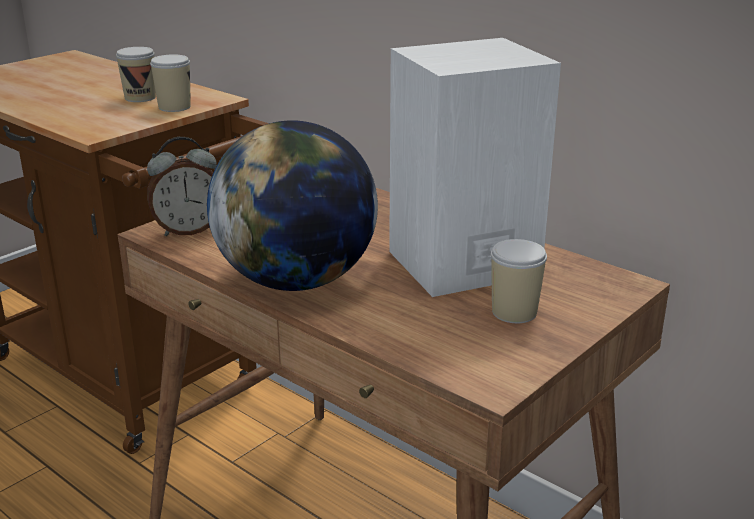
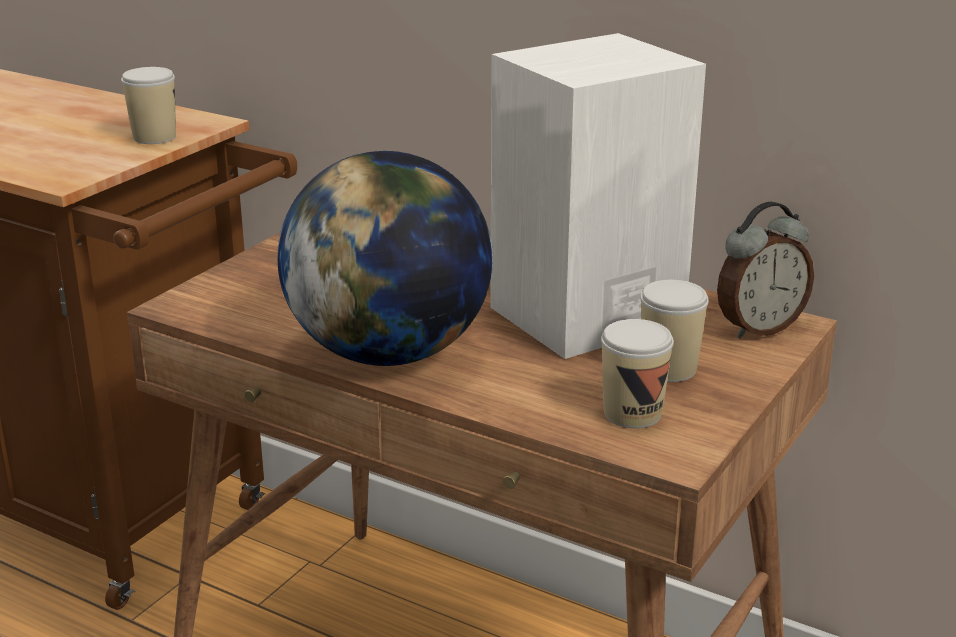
camera: 10 degrees left, 0 degrees up
(140, 98) = (100, 127): cup -> cup (632, 413)
(188, 230) = (221, 300): alarm clock -> alarm clock (758, 328)

